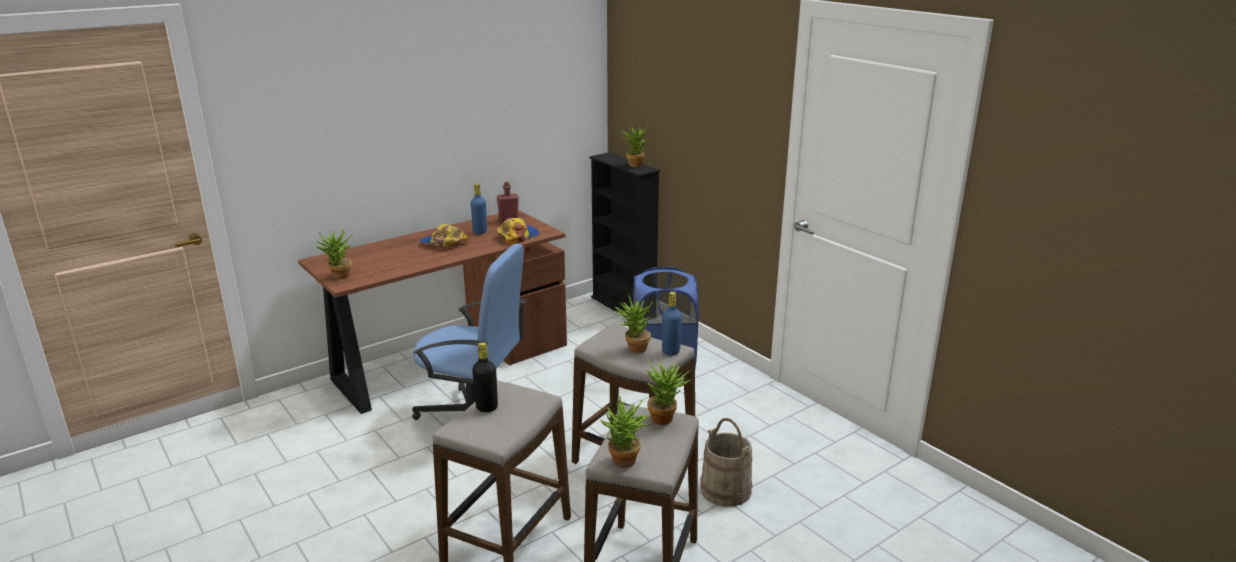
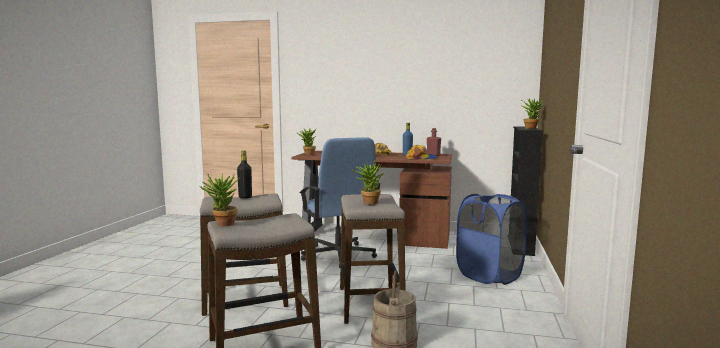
camera: 50 degrees right, 15 degrees down
(666, 418) = (294, 221): potted plant -> none
(671, 351) = (383, 206): blue bottle -> none

